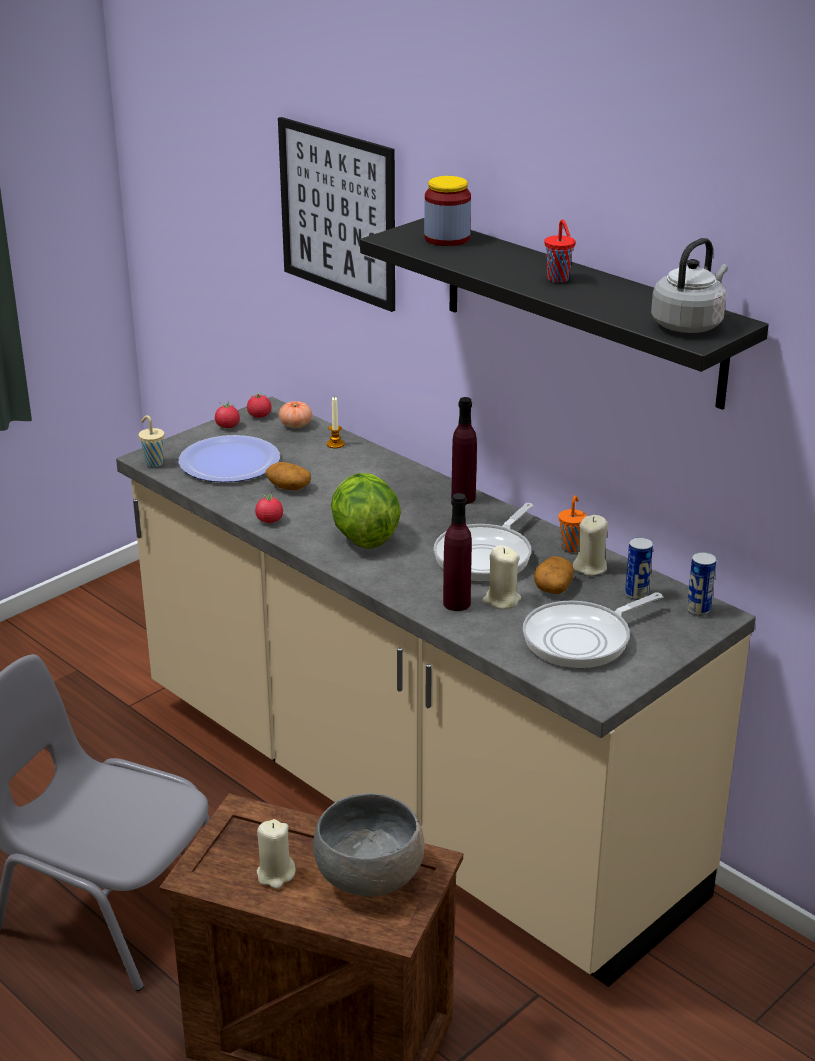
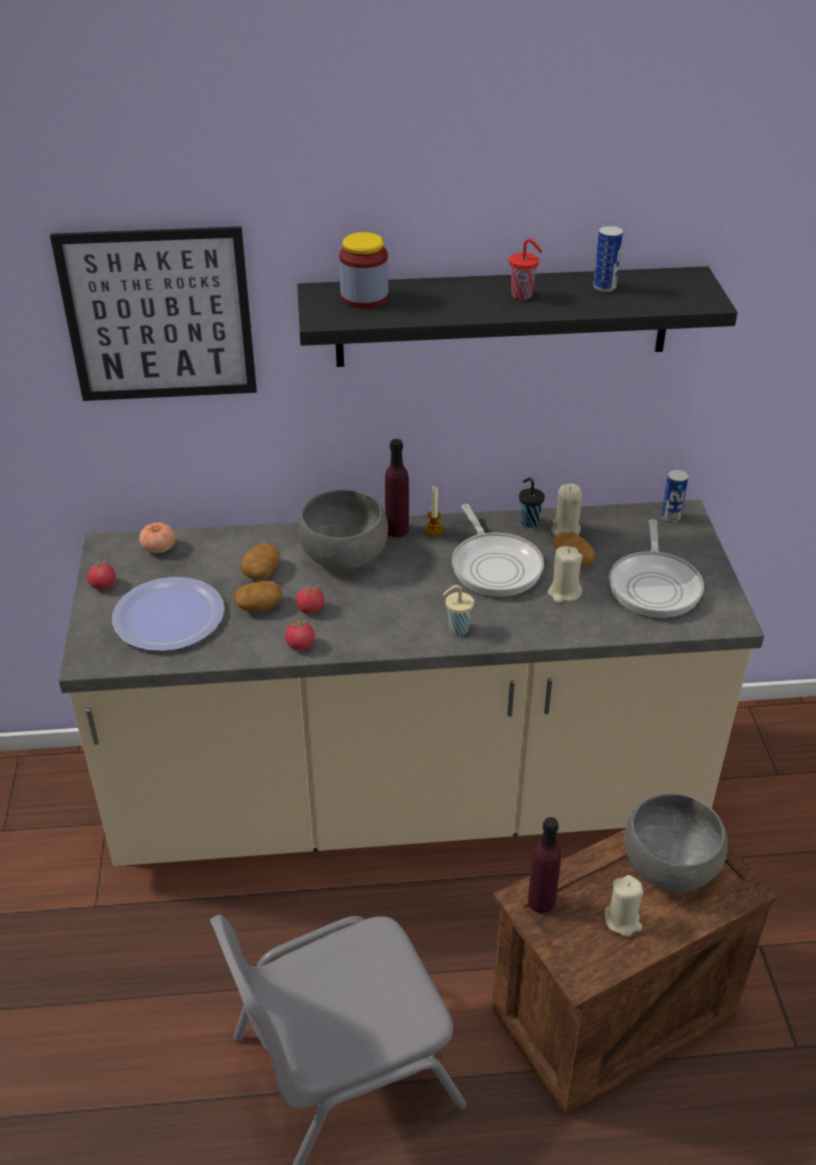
camera: 50 degrees left, 10 degrees up
(153, 463) = (105, 662): beige cup -> beige cup (457, 629)
(259, 416) = (112, 558): tomato -> tomato (310, 609)
(328, 470) = (261, 571): none -> potato
(335, 444) = (223, 545): candle -> candle (434, 530)
(363, 537) = (392, 609): lettuce -> none
(397, 492) = (344, 555): none -> grey bowl
(456, 603) = (544, 616): purple bottle -> purple bottle (541, 901)
(571, 547) = (528, 522): orange cup -> black cup
(636, 595) = (623, 530): can -> can (604, 287)
(689, 324) = (677, 291): grey kettle -> none

